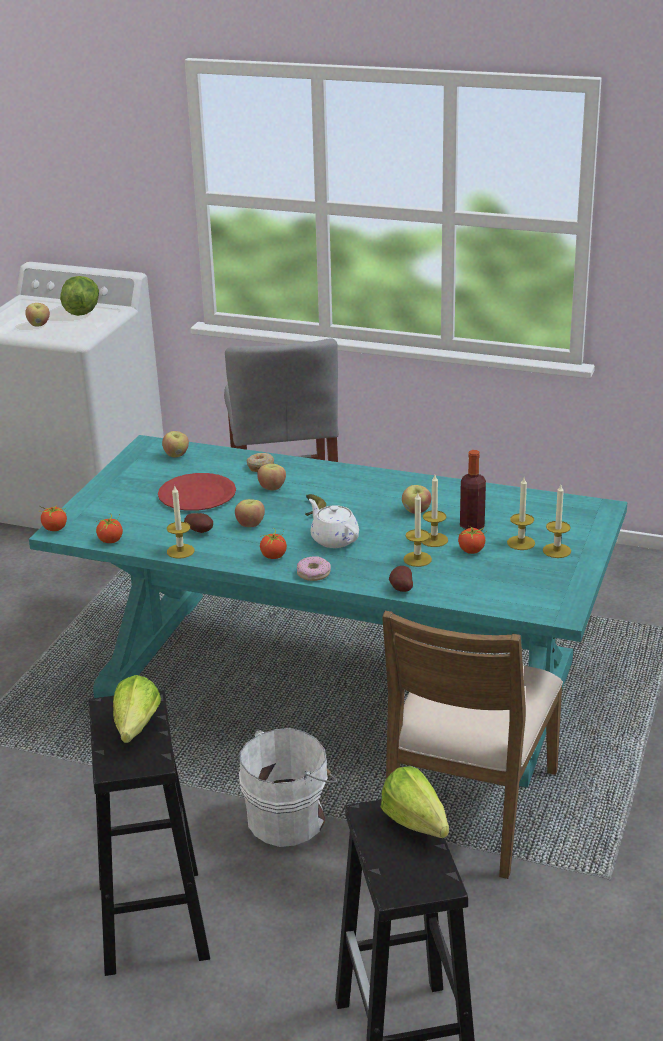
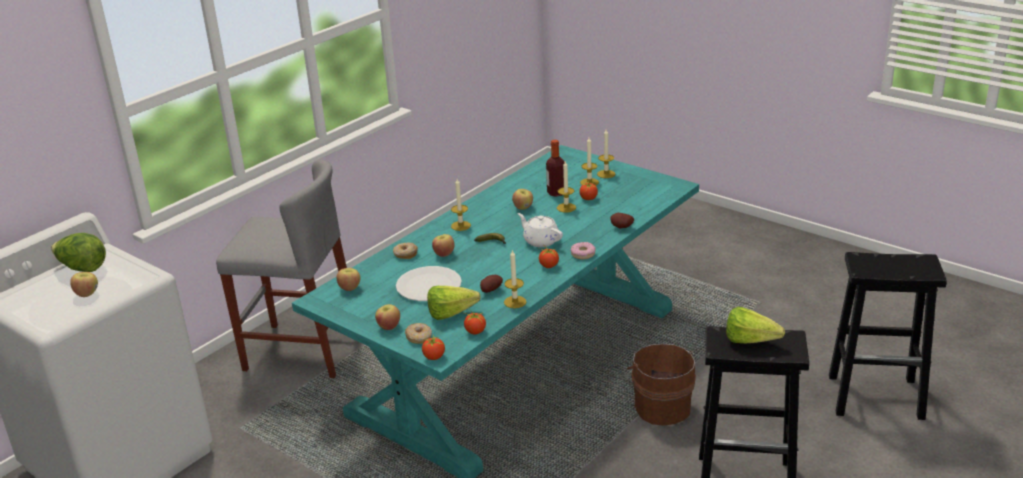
camera: 70 degrees left, 0 degrees up
(90, 512) = (419, 337): none -> donut
(197, 495) = (429, 286): red plate -> white plate
(250, 524) = (494, 269): apple -> apple (388, 326)
(289, 818) = (661, 406): white bucket -> brown bucket
(334, 539) = (540, 241): white teapot -> white teapot turned 60 degrees clockwise
(417, 559) = (587, 217): candle -> candle (460, 226)
(418, 828) = (878, 258): lettuce -> lettuce (455, 314)
(468, 809) = (681, 335): brown chair -> none

